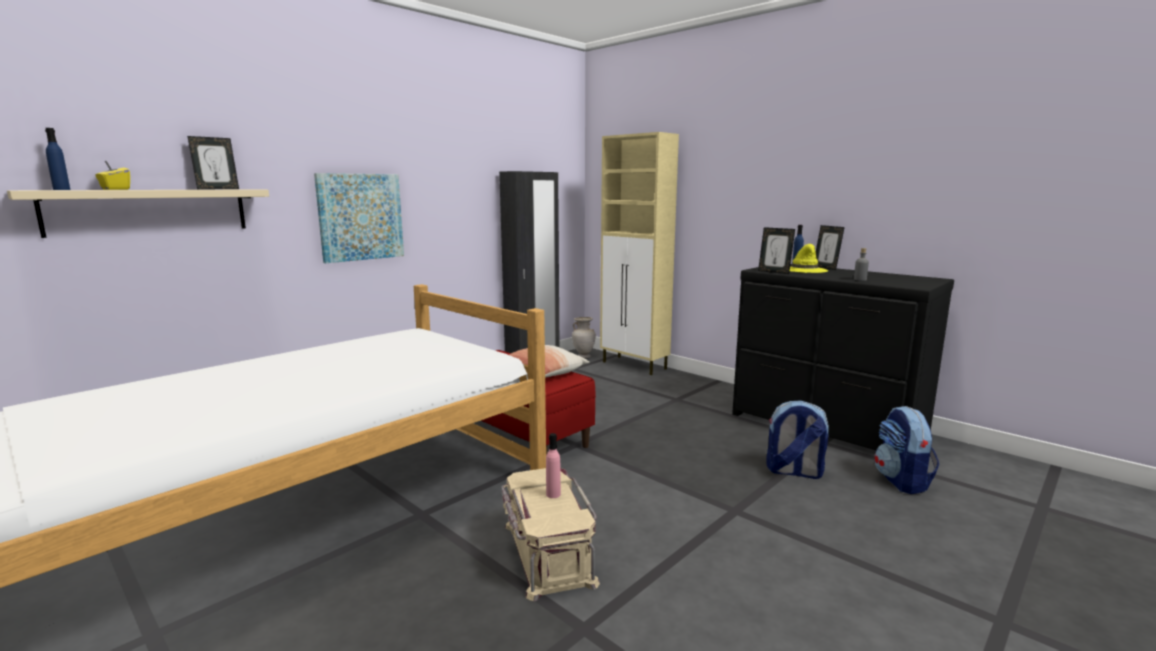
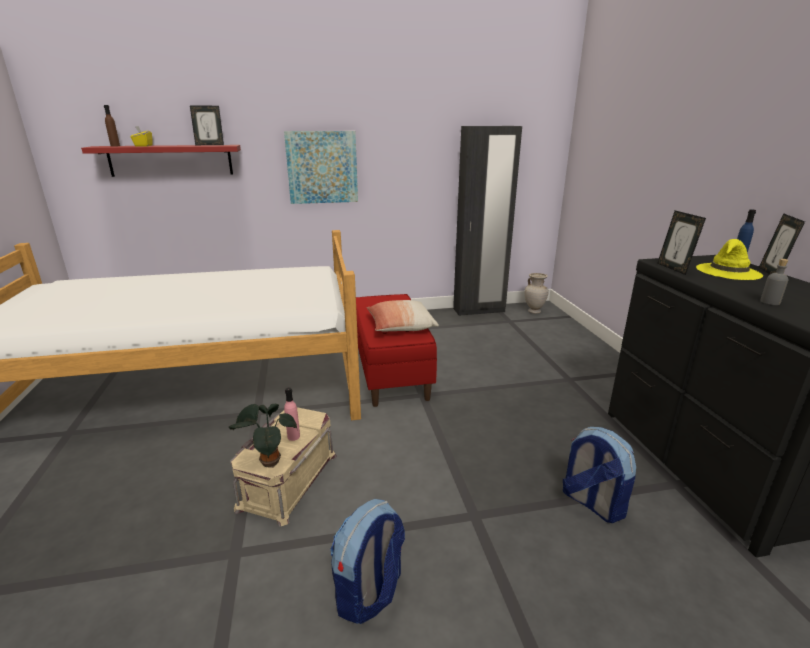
camera: 35 degrees right, 10 degrees up
(61, 189) = (115, 146): blue bottle -> brown bottle
(150, 211) = (171, 160): beige shelf -> red shelf
(566, 519) = (268, 462): none -> potted plant
(635, 365) = (572, 332): beige cabinet -> none
(901, 481) = (720, 575): backpack -> backpack (369, 593)

